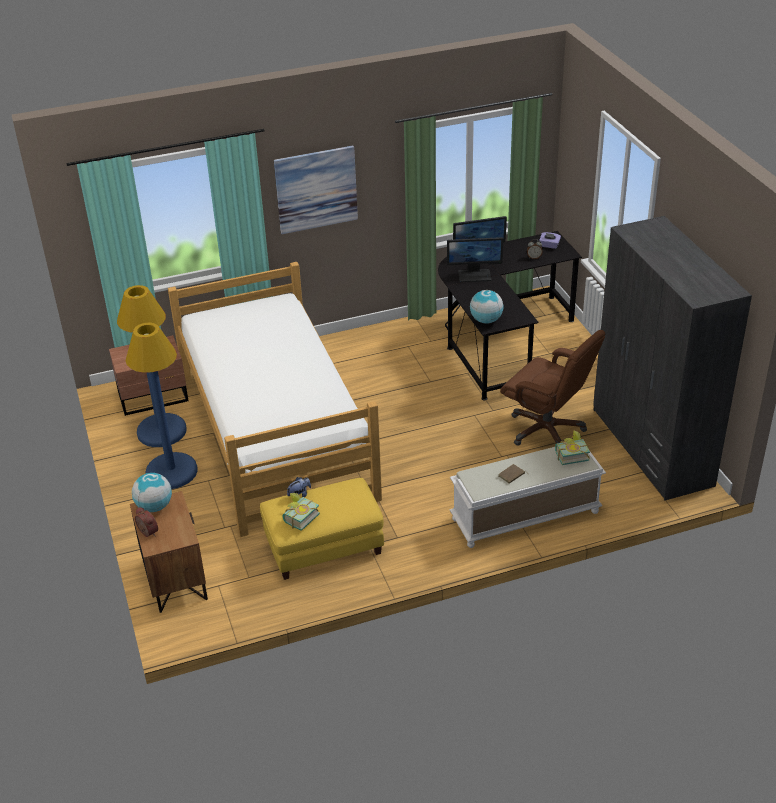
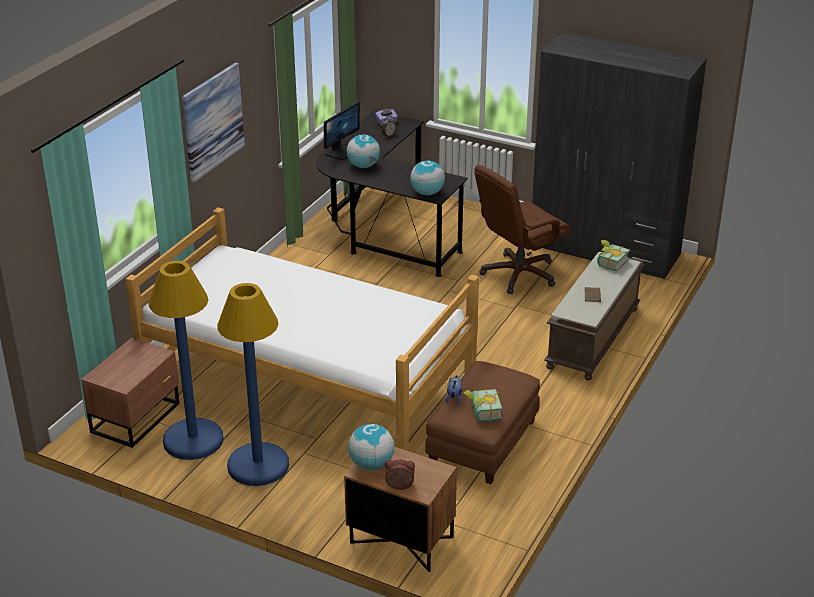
camera: 45 degrees left, 5 degrees down
(324, 546) = (483, 442): yellow ottoman -> brown ottoman
(474, 275) = (363, 166): monitor -> globe
(525, 516) = (593, 338): white bench -> brown bench
(547, 430) = (519, 274): brown office chair -> brown office chair turned 150 degrees clockwise

